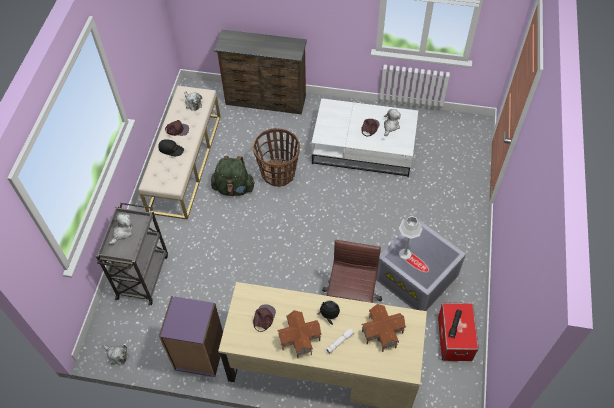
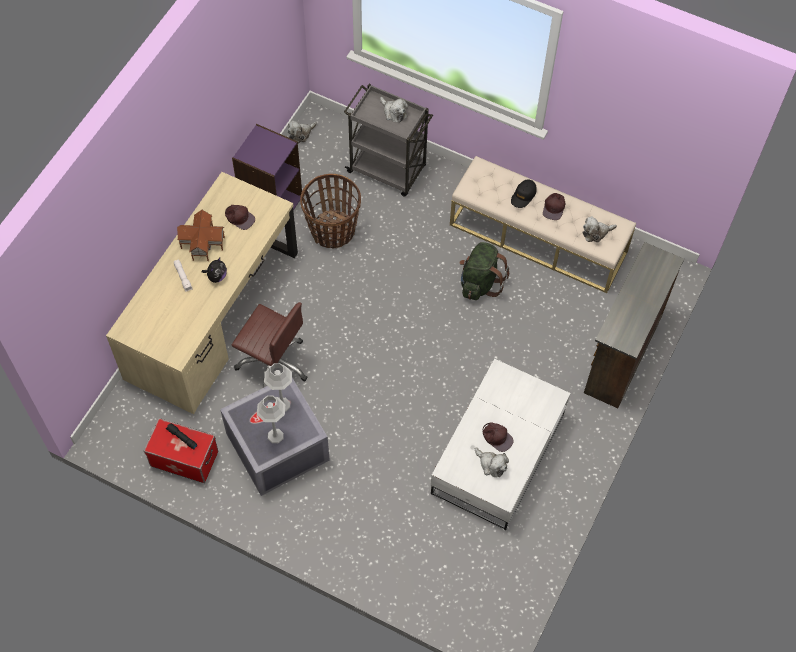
camera: 105 degrees right, 5 degrees up
(278, 173) = (487, 338): basket -> basket (332, 231)
(382, 331) = (176, 320): toy house -> none
(431, 250) = (275, 435): none -> grey table lamp

